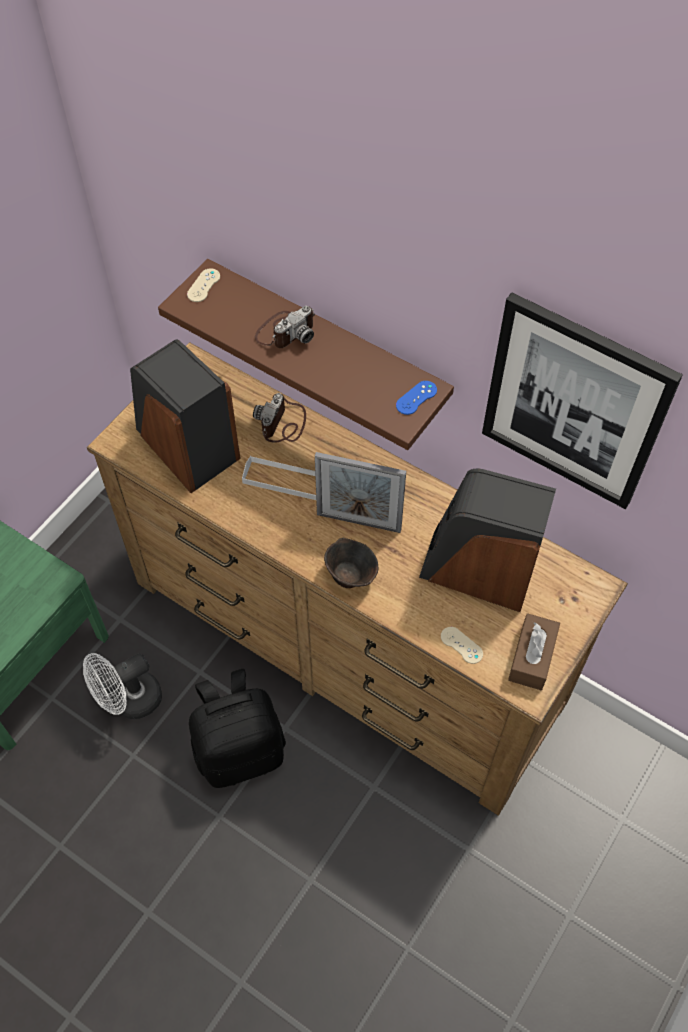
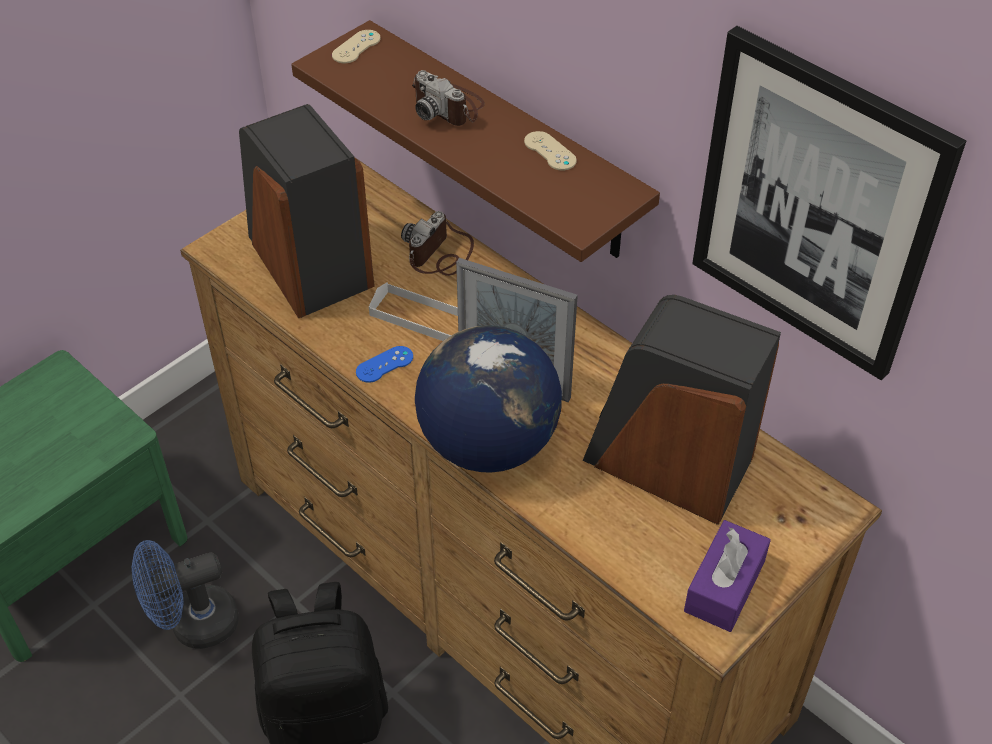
camera: 10 degrees right, 10 degrees down
(129, 701) = (193, 625): white fan -> blue fan
(286, 331) = (448, 106): camera -> camera turned 75 degrees clockwise
(350, 574) = (488, 443): brown bowl -> globe
(416, 398) = (605, 199): blue game controller -> blue game controller (384, 364)
(461, 645) = (625, 555): beige game controller -> beige game controller (550, 151)
(532, 657) = (724, 586): brown tissue box -> purple tissue box

